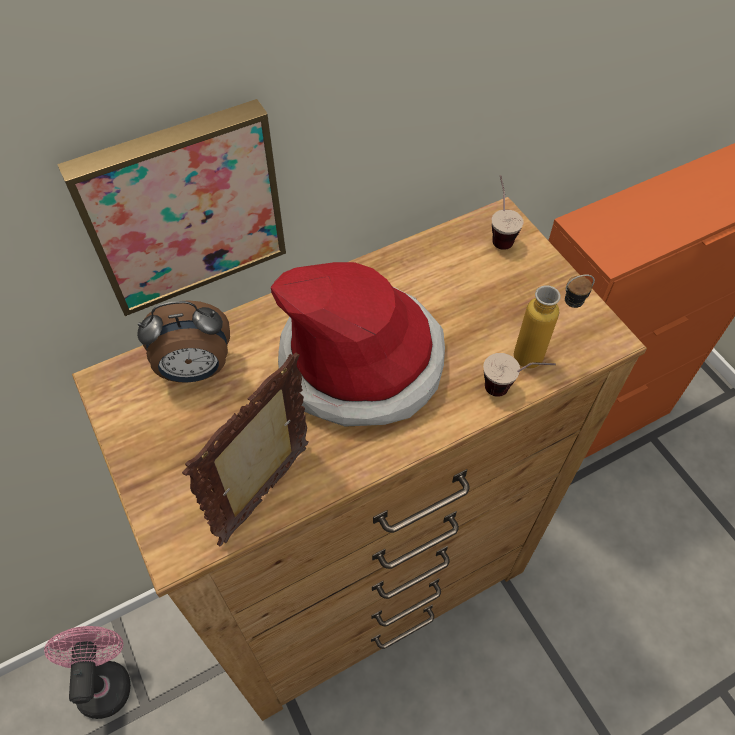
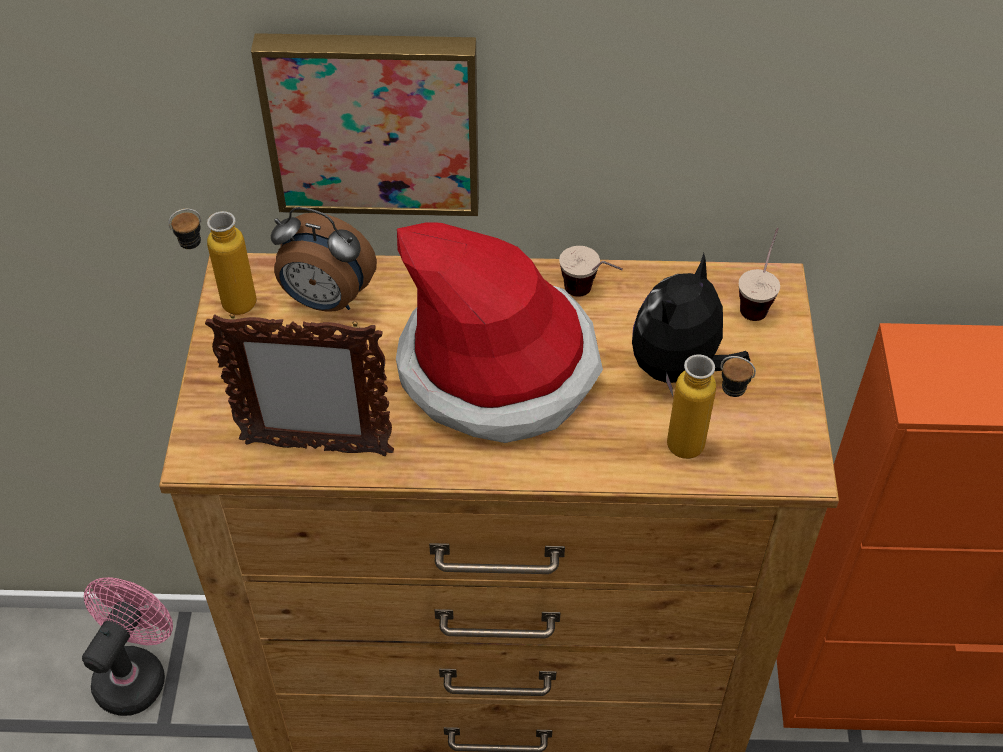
camera: 30 degrees right, 5 degrees down
(115, 413) = (224, 307): none -> bottle
(267, 494) = (315, 448): picture frame -> picture frame turned 150 degrees counterclockwise
(484, 305) = (678, 369): none -> plush toy
(511, 390) = (639, 469): cup -> cup (590, 296)

